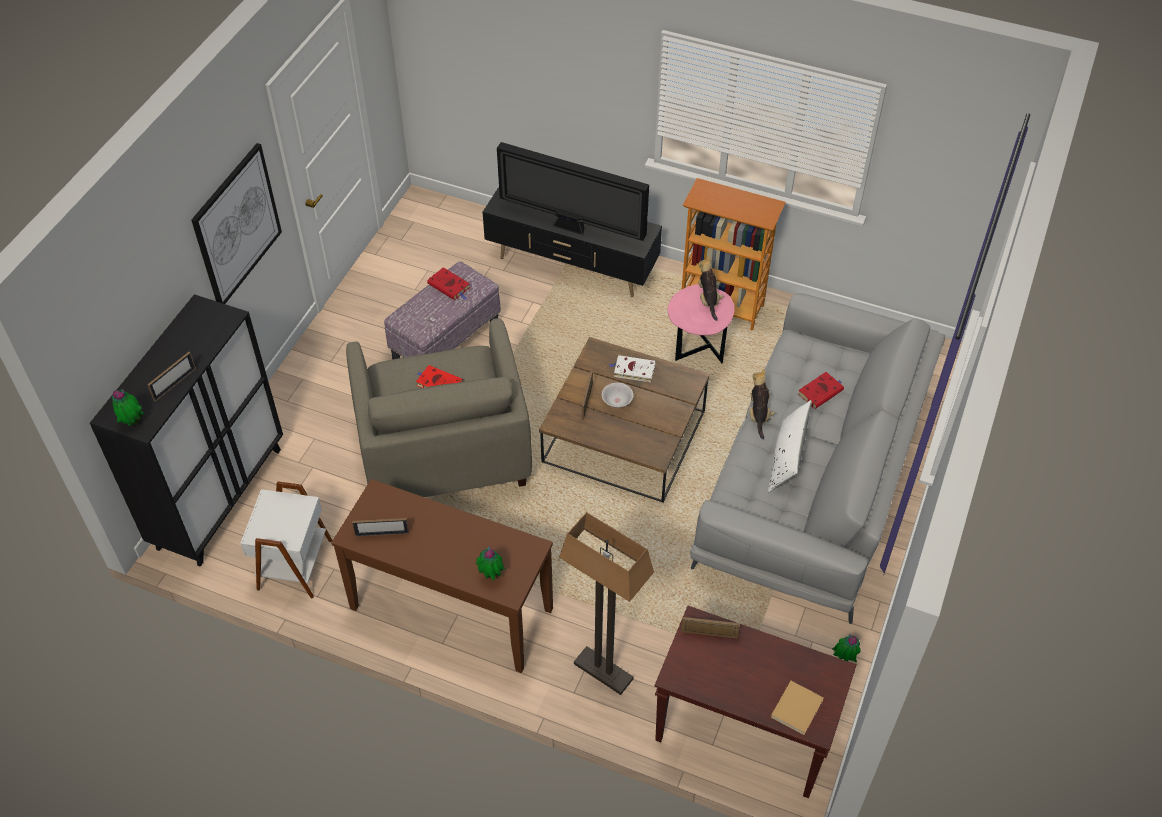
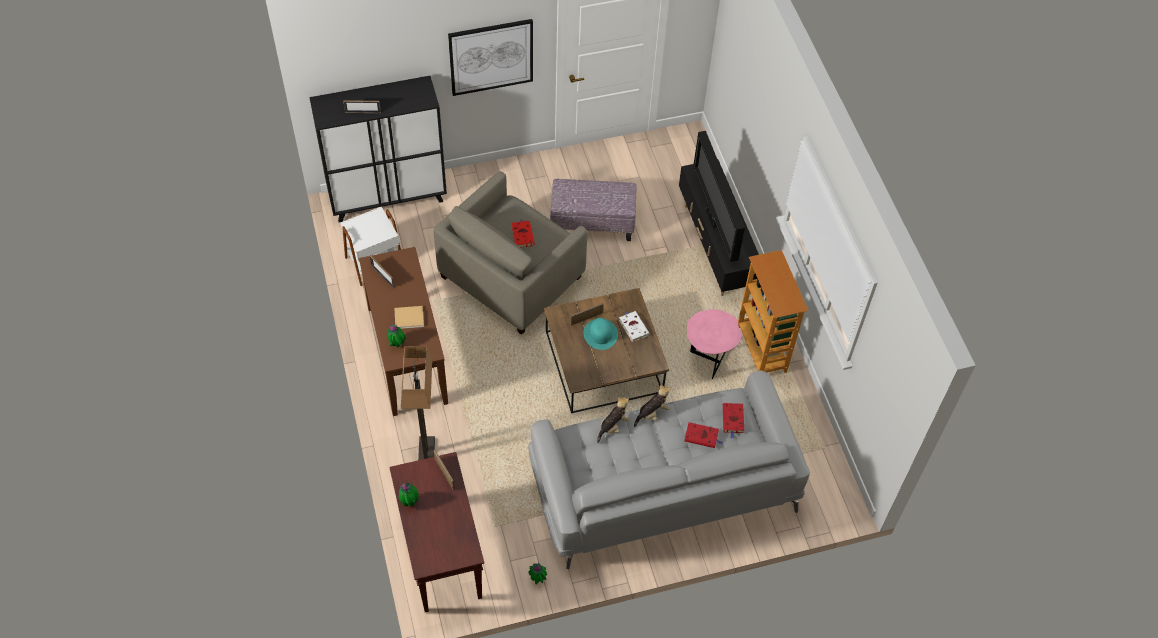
camera: 50 degrees right, 5 degrees up
(132, 422) = (324, 113): potted plant -> potted plant (409, 502)
(450, 286) = (608, 192): red book -> red book (733, 420)
(617, 402) = (600, 334): white bowl -> turquoise hat
(708, 300) = (725, 330): plush toy -> plush toy (613, 426)
(787, 458) = (629, 448): white pillow -> none
(797, 707) = (430, 547): beige book -> beige book (410, 318)

